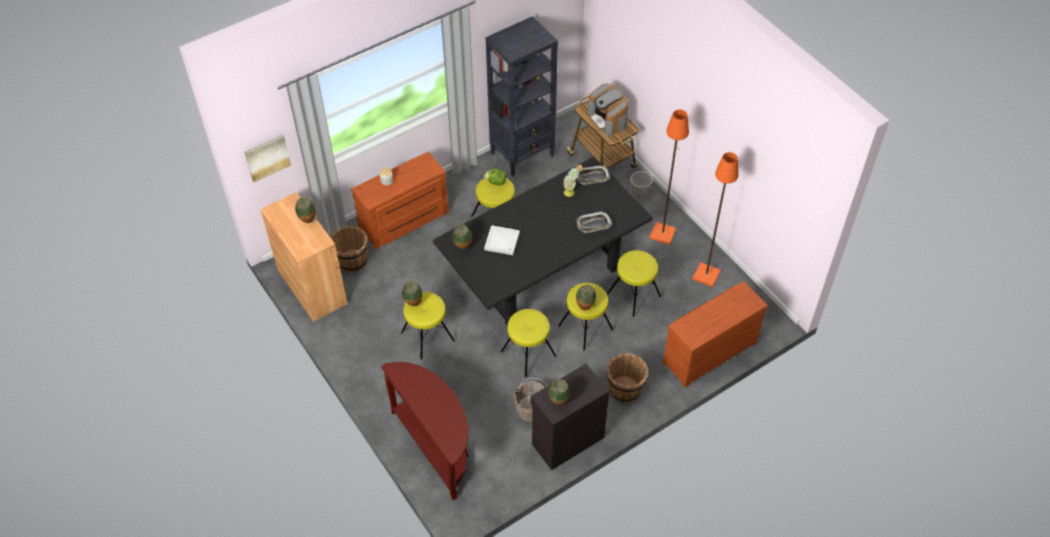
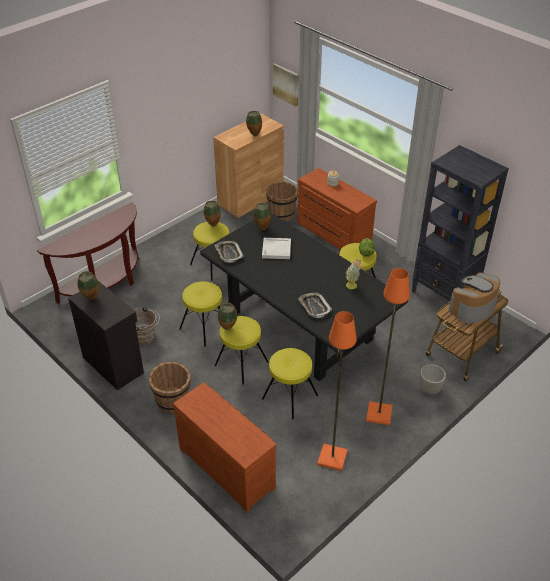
camera: 80 degrees right, 10 degrees down
(592, 177) = (378, 300): tray -> tray (228, 253)

